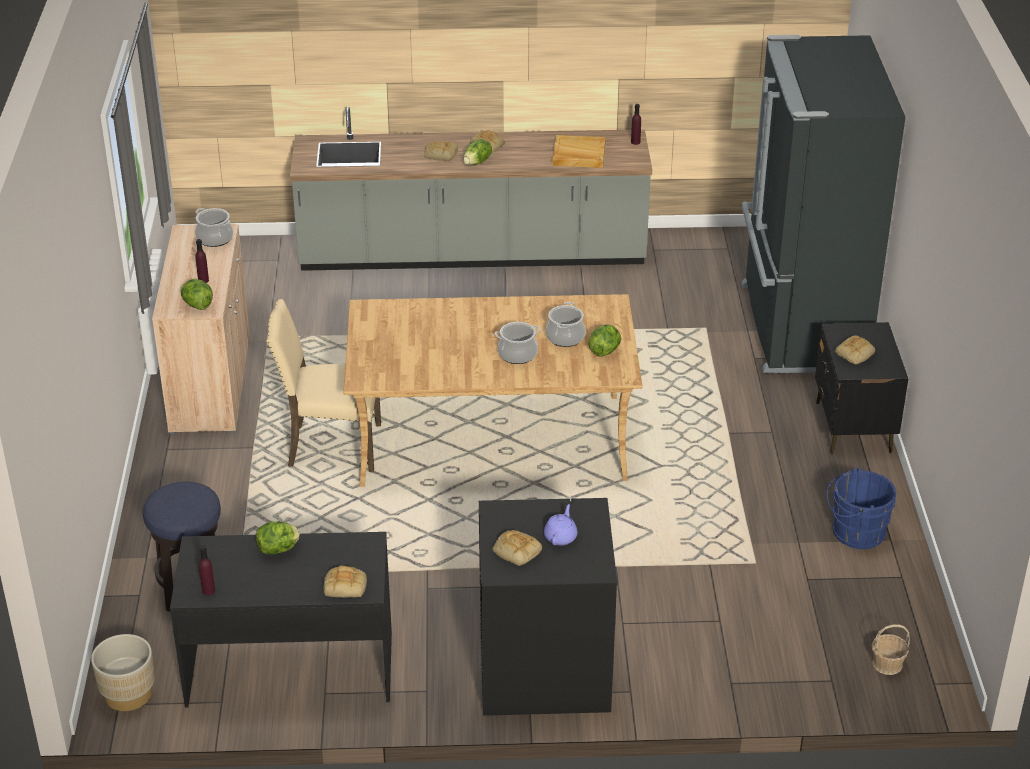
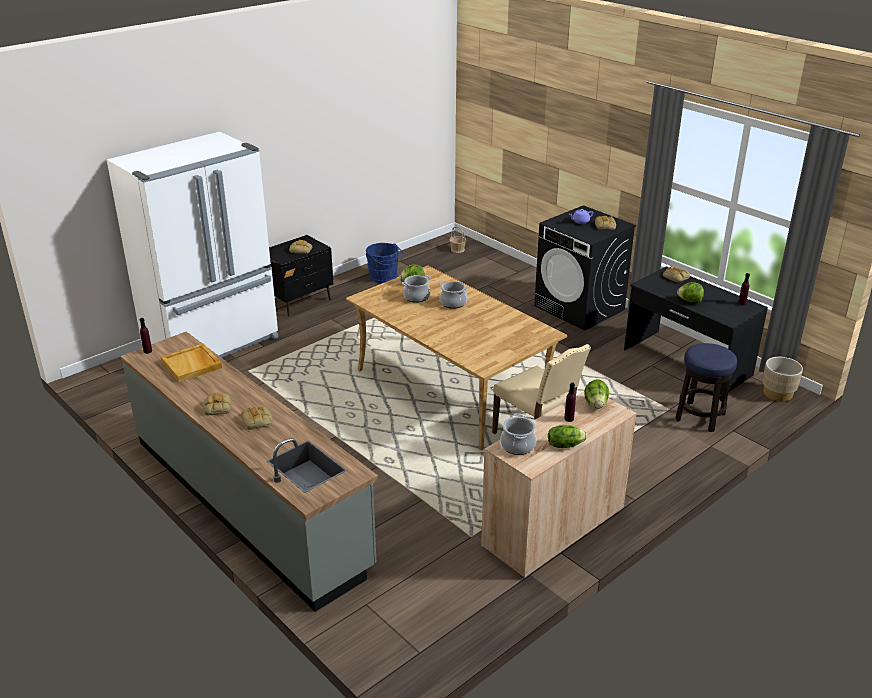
camera: 130 degrees left, 5 degrees down
(477, 162) = (252, 399): lettuce -> lettuce (564, 445)
(800, 328) = (213, 343): black fridge -> white fridge

